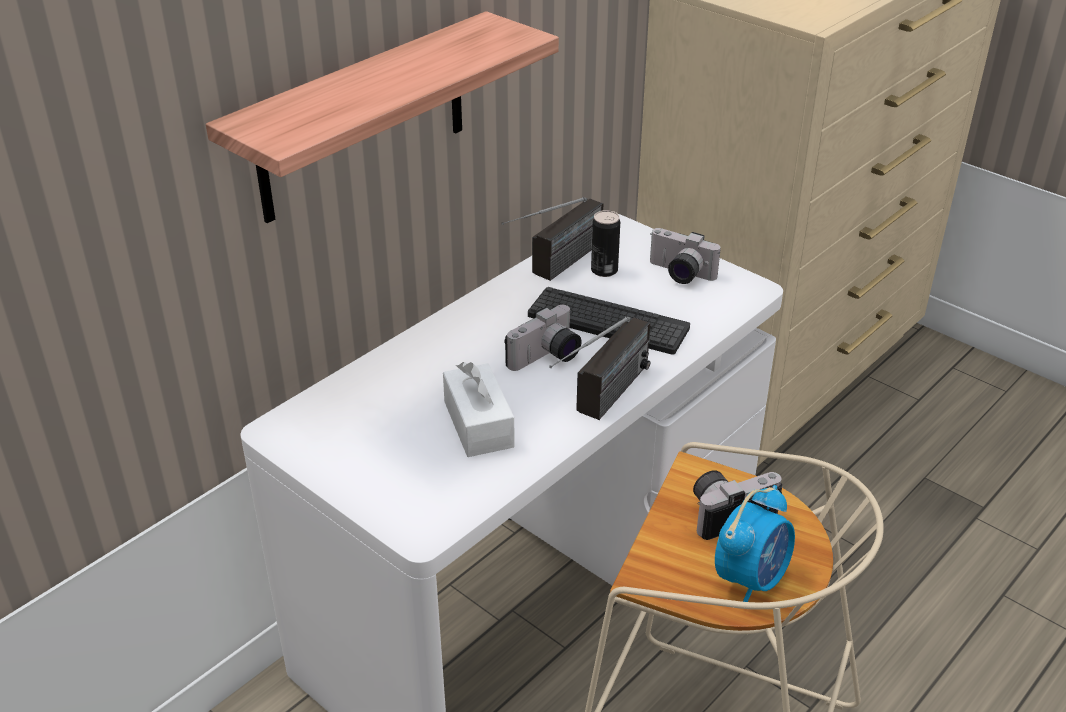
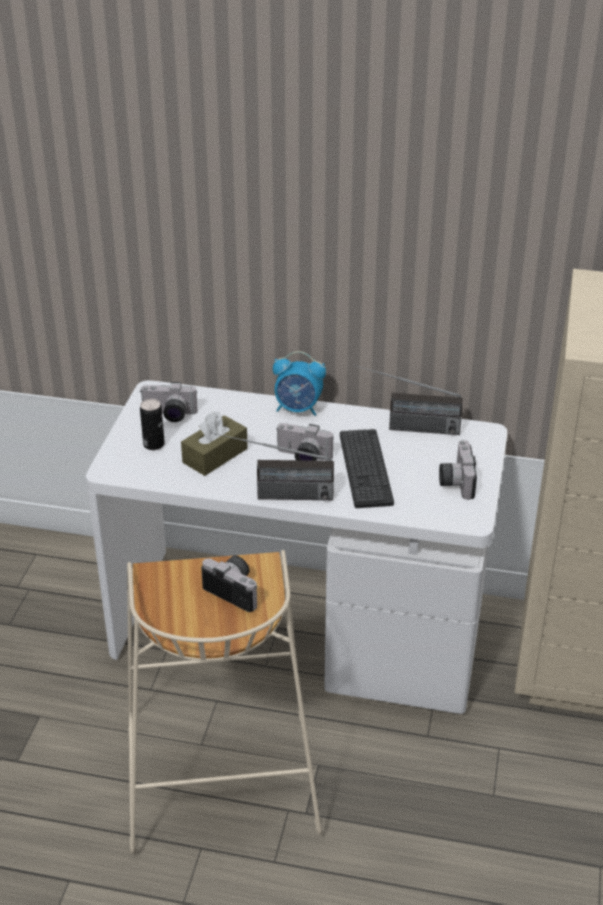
camera: 60 degrees right, 0 degrees up
(349, 434) = (169, 415): none -> camera
(363, 118) = (270, 244): shelf -> none
(478, 424) = (215, 455): white tissue box -> brown tissue box
(604, 270) = (425, 447): can -> can (154, 444)
(751, 579) = (182, 618): alarm clock -> alarm clock (298, 409)

